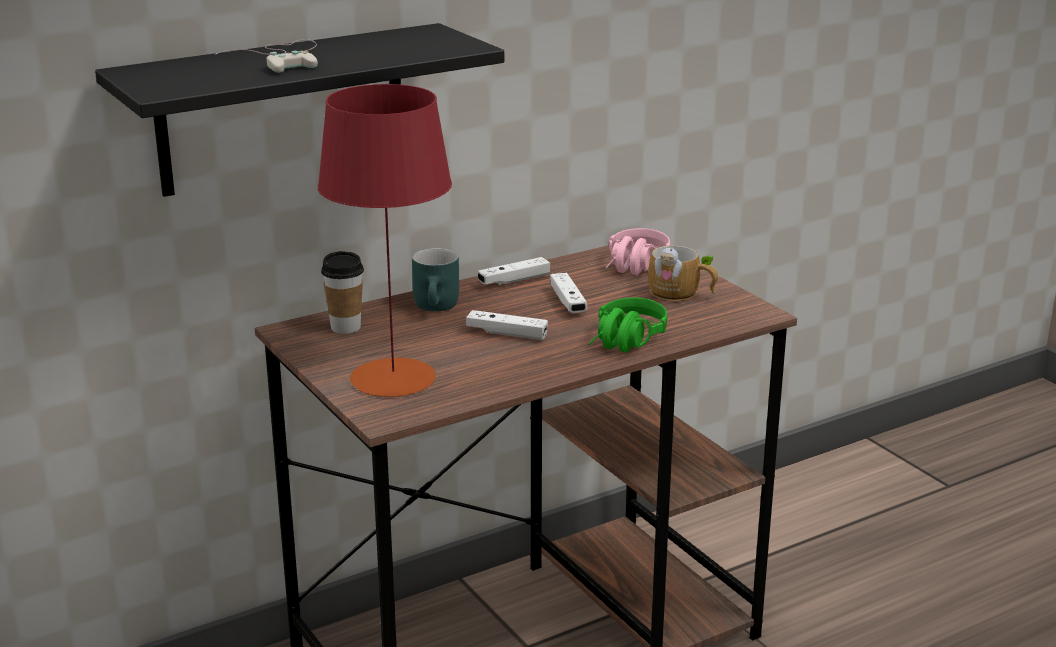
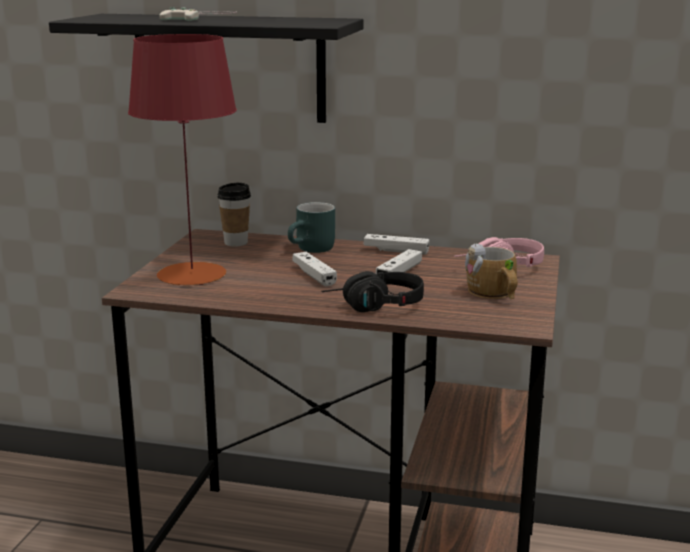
camera: 45 degrees right, 5 degrees down
(624, 343) = (374, 307): green headphones -> black headphones

